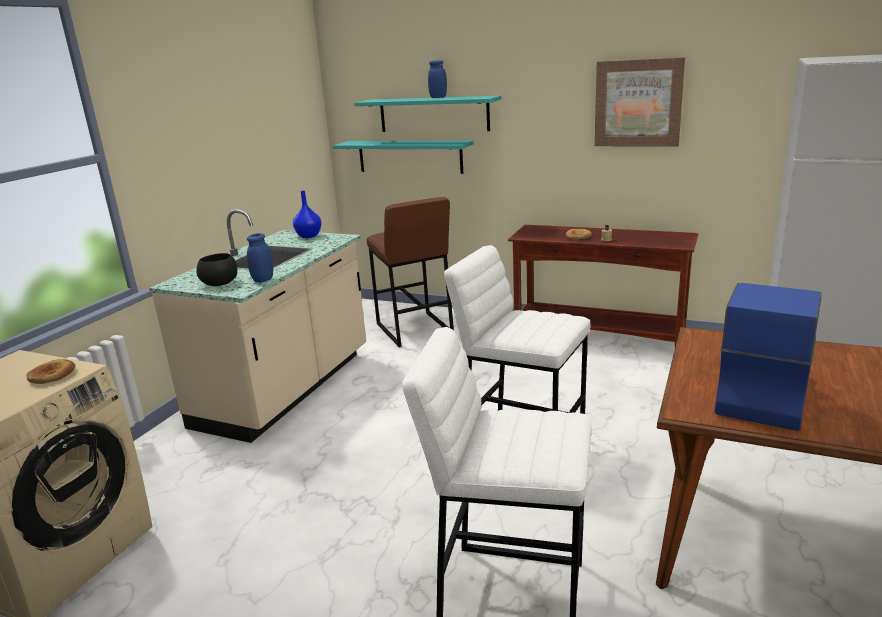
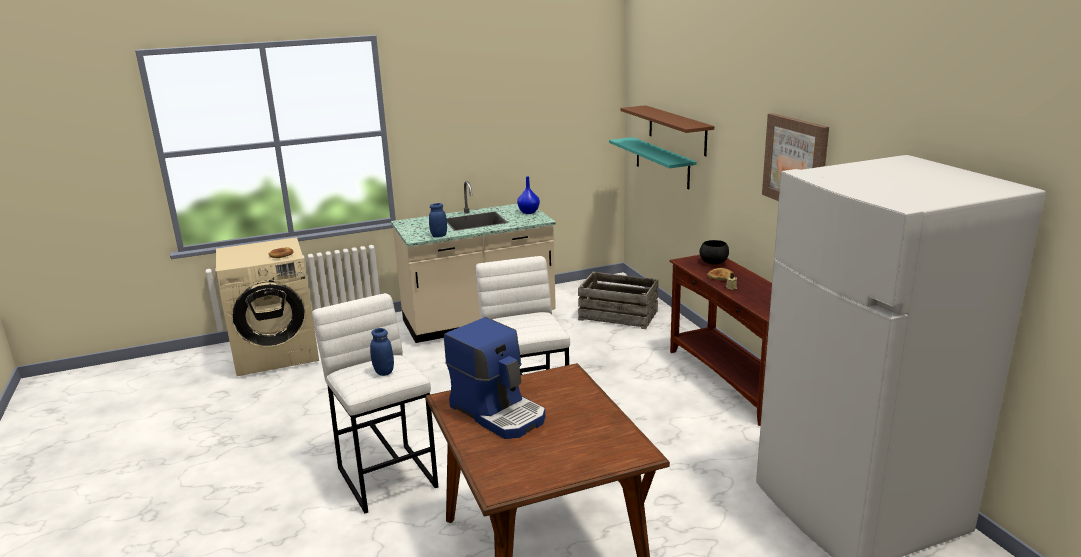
camera: 45 degrees right, 0 degrees up
(220, 283) = (419, 230): black bowl -> black bowl (713, 262)
(415, 329) = (618, 315): brown stool -> crate
(433, 114) = (677, 130): turquoise shelf -> brown shelf
(438, 97) = (674, 116): blue jar -> blue jar (384, 372)
(761, 393) = (499, 412): coffee machine -> coffee machine turned 60 degrees clockwise

